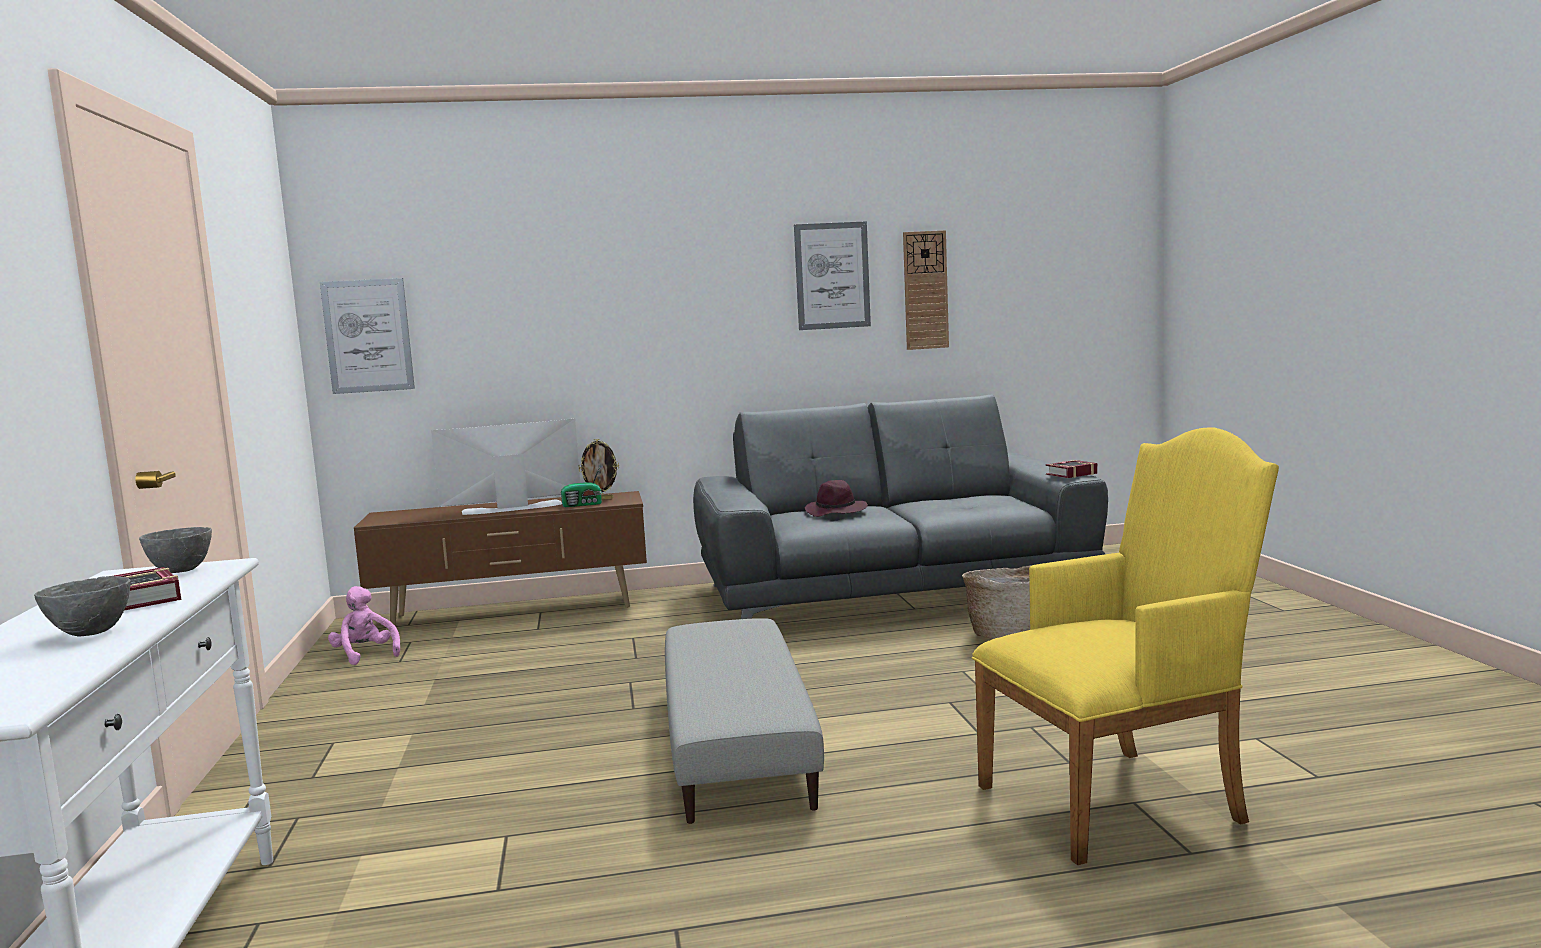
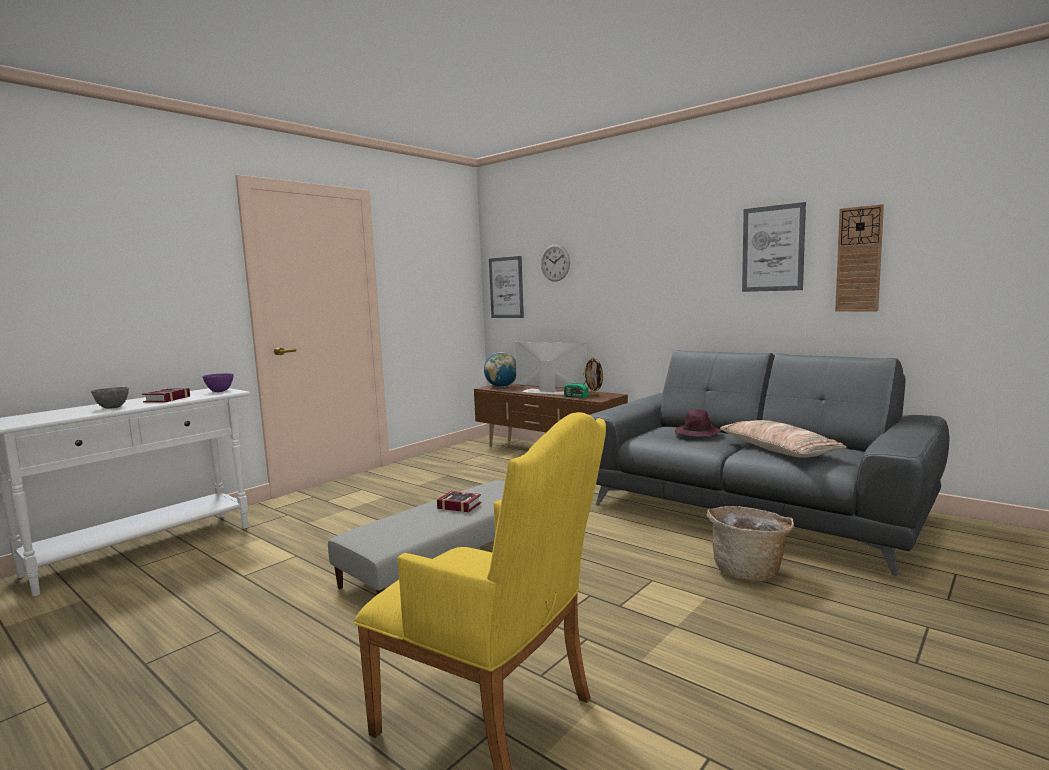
camera: 50 degrees right, 0 degrees up
(179, 571) = (219, 391): grey bowl -> purple bowl
(365, 655) = (456, 455): pink plush toy -> none
(398, 516) = (502, 386): none -> globe
(482, 291) = (555, 262): none -> wall clock
(945, 508) = (777, 450): none -> pillow
(1069, 474) = (894, 445): book -> book (458, 505)

